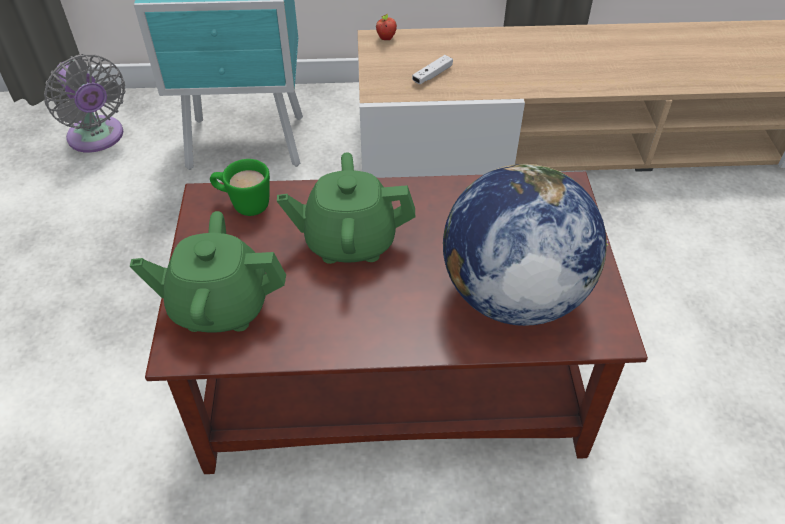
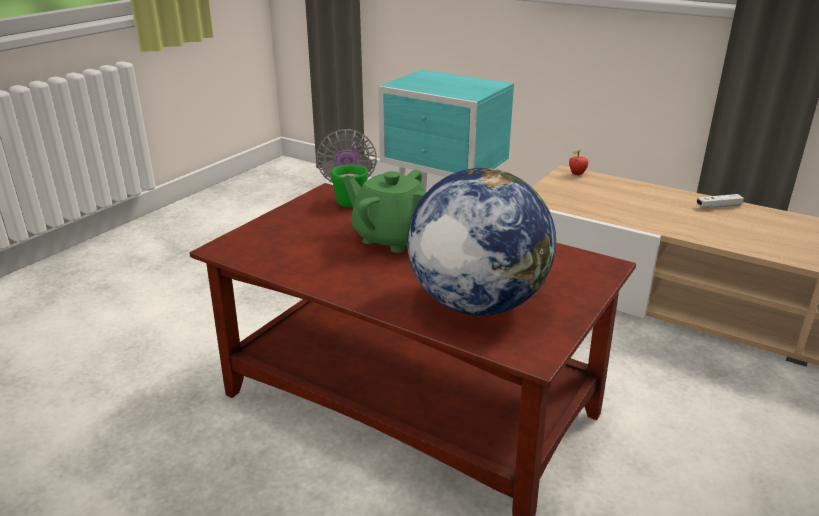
camera: 35 degrees right, 20 degrees down
(220, 306) = (270, 238): green teapot -> none
(432, 75) = (592, 201): white game controller -> white game controller (718, 206)

